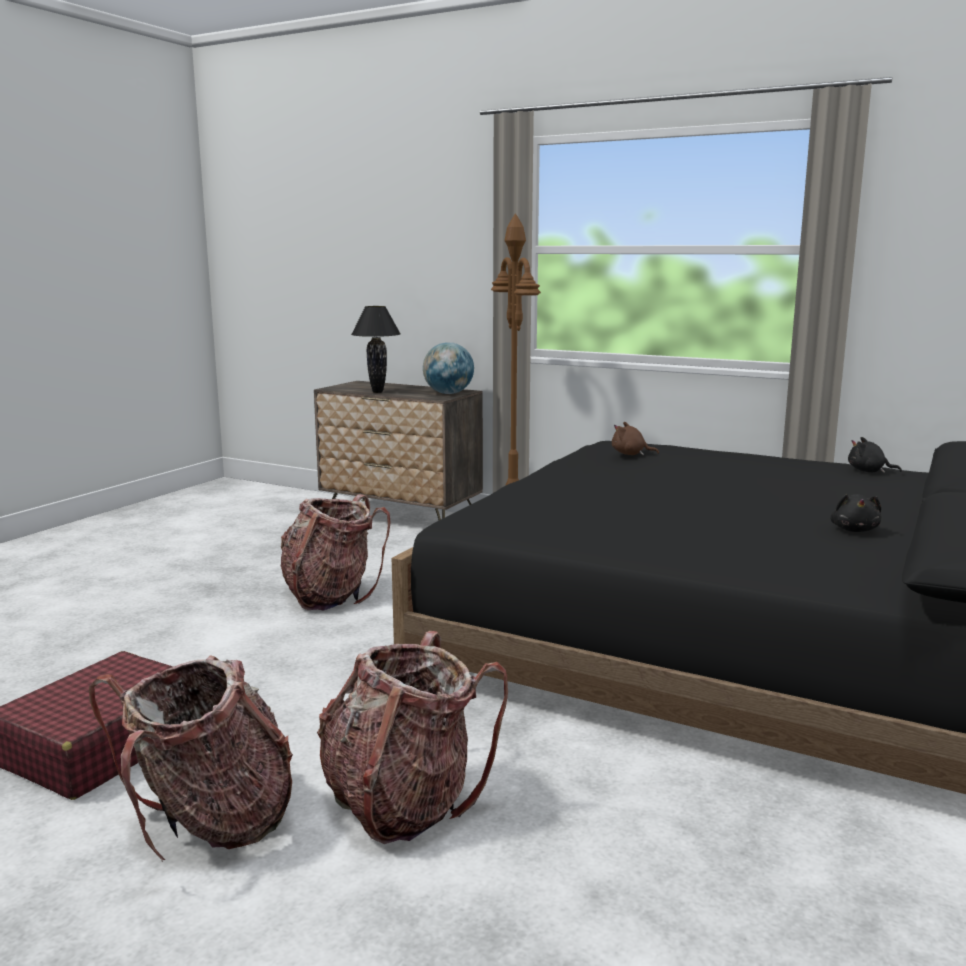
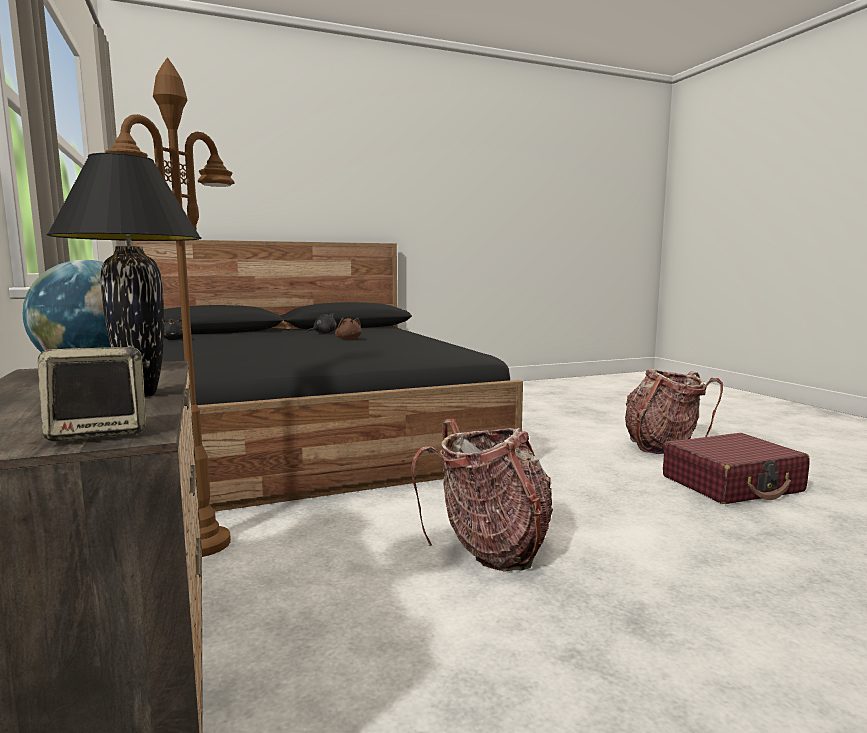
camera: 140 degrees left, 5 degrees down
(339, 387) = (101, 432): none -> speaker
(403, 802) = (573, 433): backpack -> none
(630, 454) = (231, 354): brown plush toy -> brown plush toy (348, 339)

